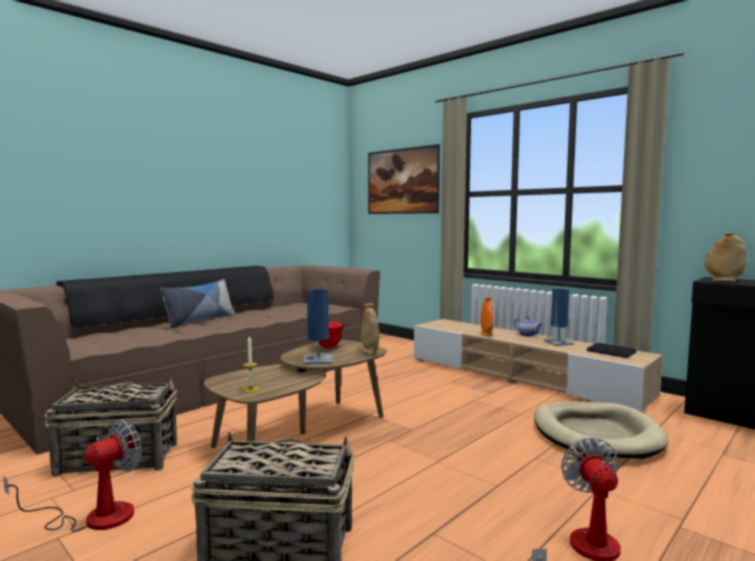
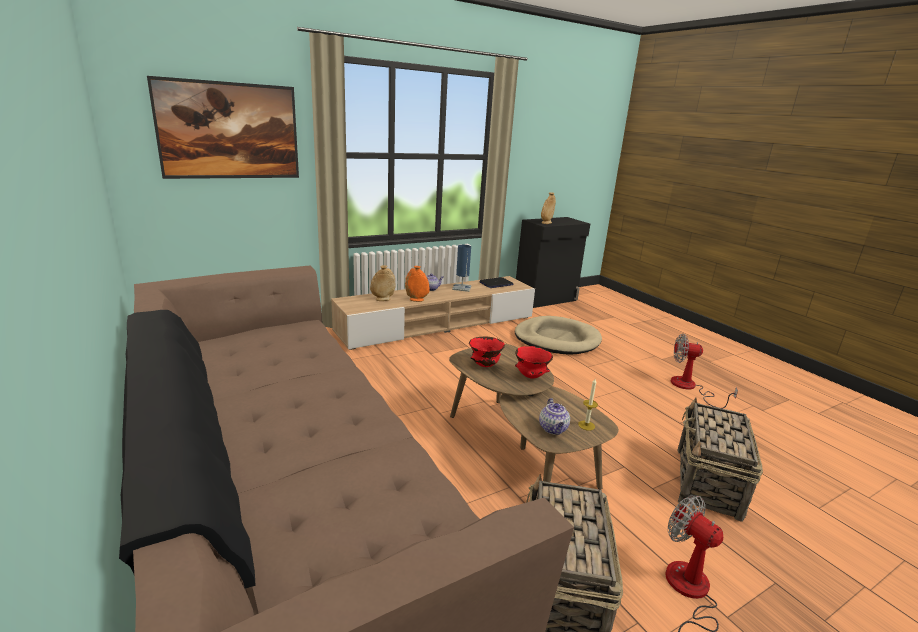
camera: 75 degrees left, 15 degrees up
(200, 320) = (279, 431): pillow -> none
(240, 380) = (553, 429): none -> teapot
(318, 360) = (531, 376): blue table lamp -> red bowl
(370, 352) = (512, 351): beige vase -> beige vase (382, 299)

